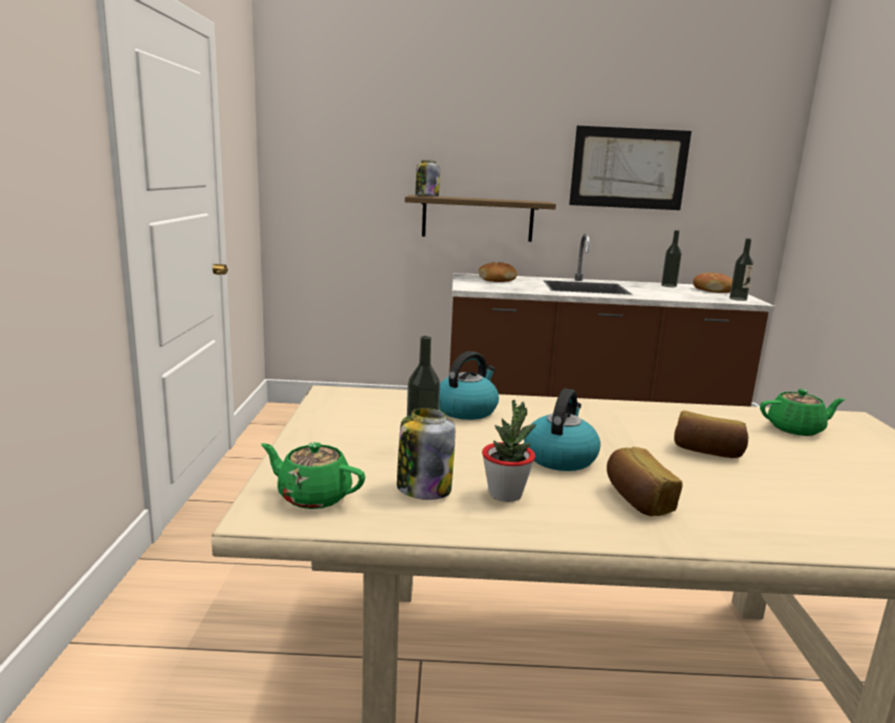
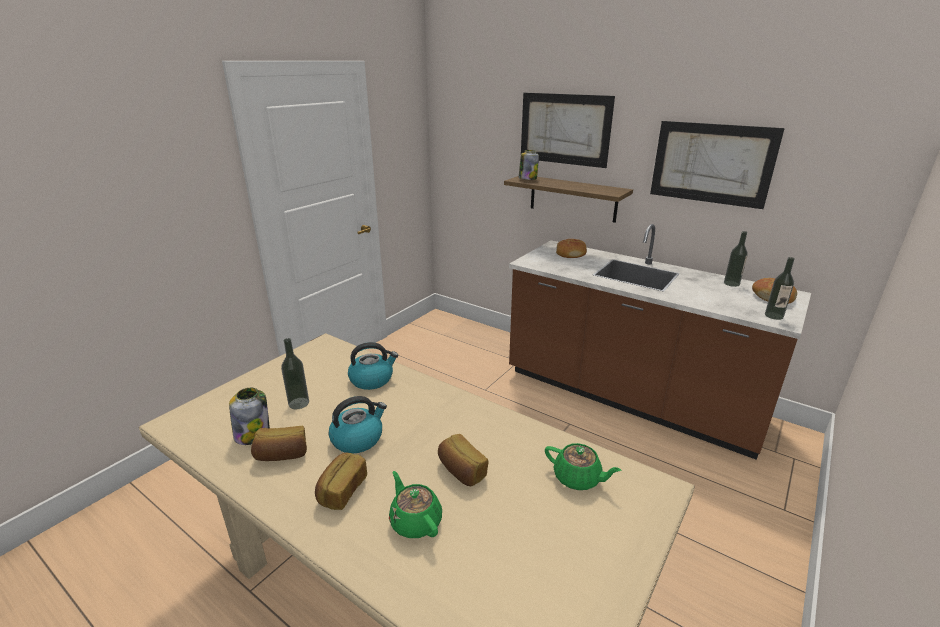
camera: 35 degrees right, 10 degrees up
(313, 496) = (203, 419): green teapot -> green teapot (415, 521)
(464, 137) = (564, 129): none -> picture
(505, 494) = (282, 455): potted plant -> bread

